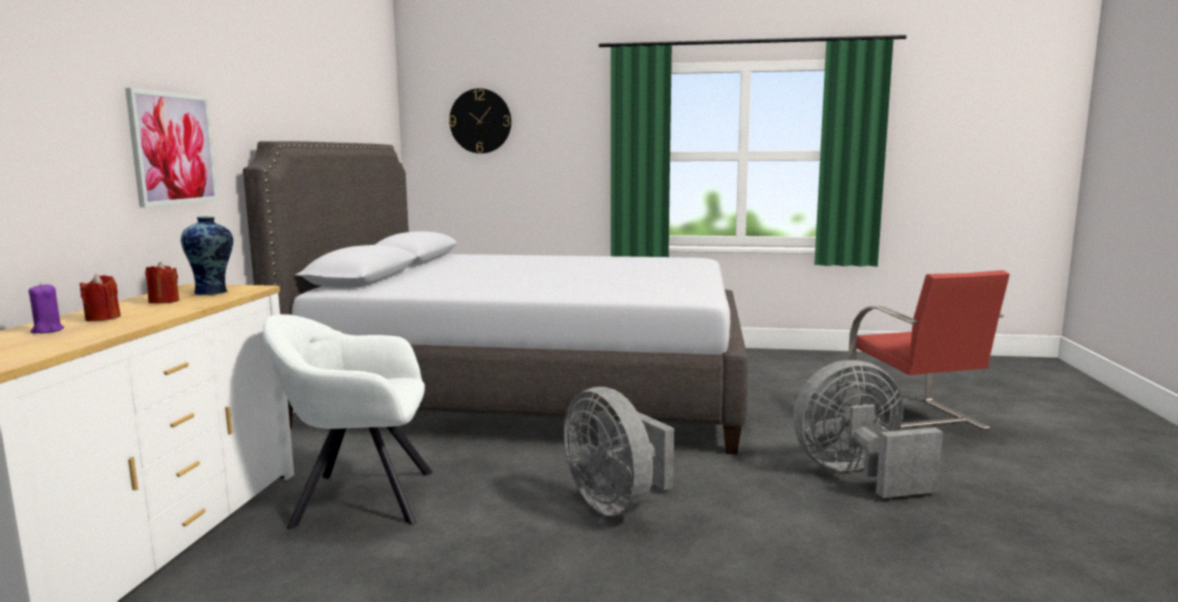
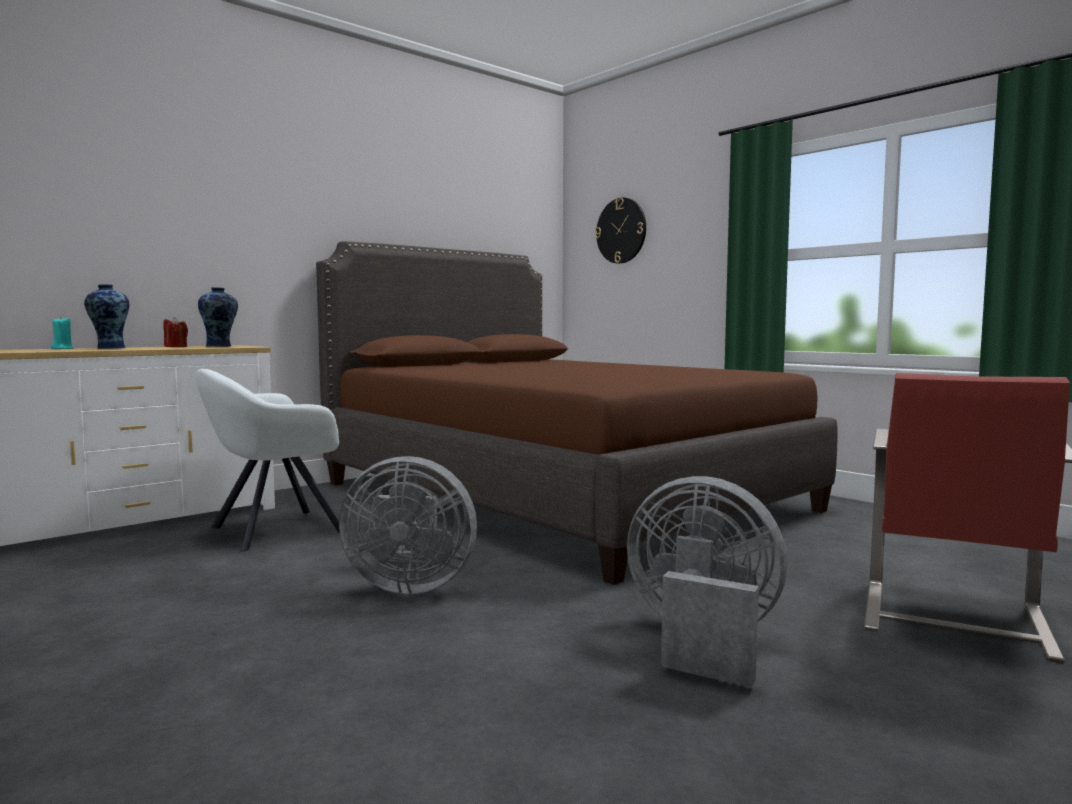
camera: 40 degrees right, 5 degrees down
(47, 330) = (63, 349): purple candle -> turquoise candle
(103, 318) = (110, 348): red candle -> vase
(173, 148) = (240, 242): picture -> none
(358, 498) = (272, 530): white armchair -> white armchair turned 75 degrees counterclockwise
(531, 391) = (557, 496): grey bed -> brown bed
(616, 504) = (409, 585): grey fan -> grey fan turned 90 degrees counterclockwise

